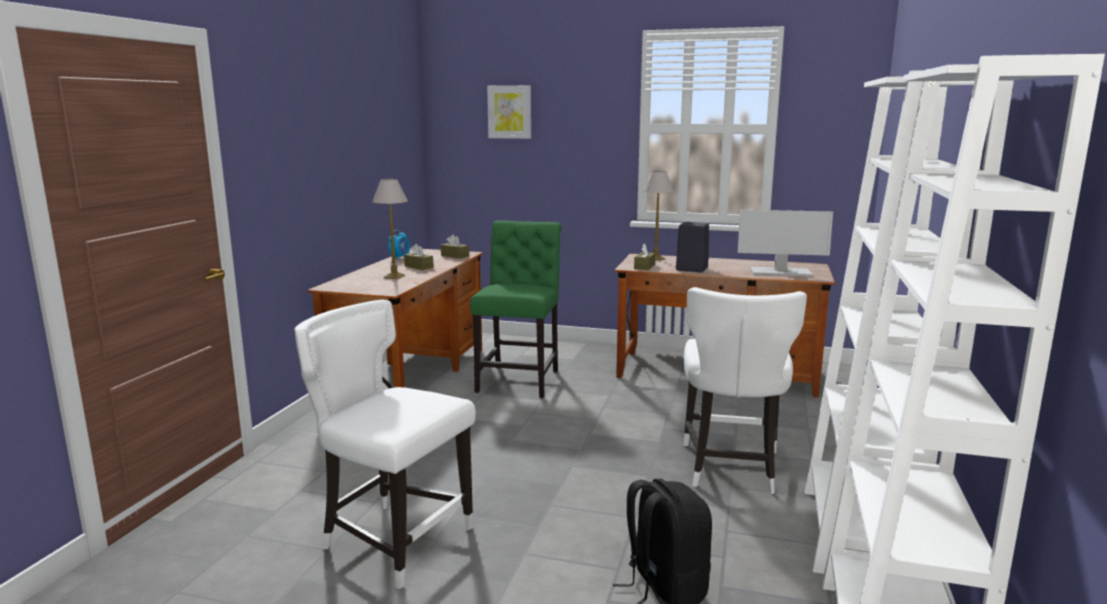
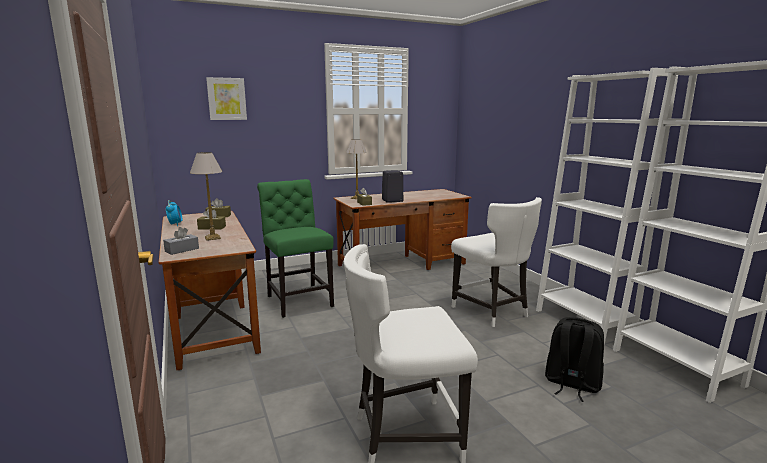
camera: 40 degrees left, 0 degrees up
(345, 283) = (182, 250): none -> grey tissue box
(780, 272) = (437, 196): monitor -> none

